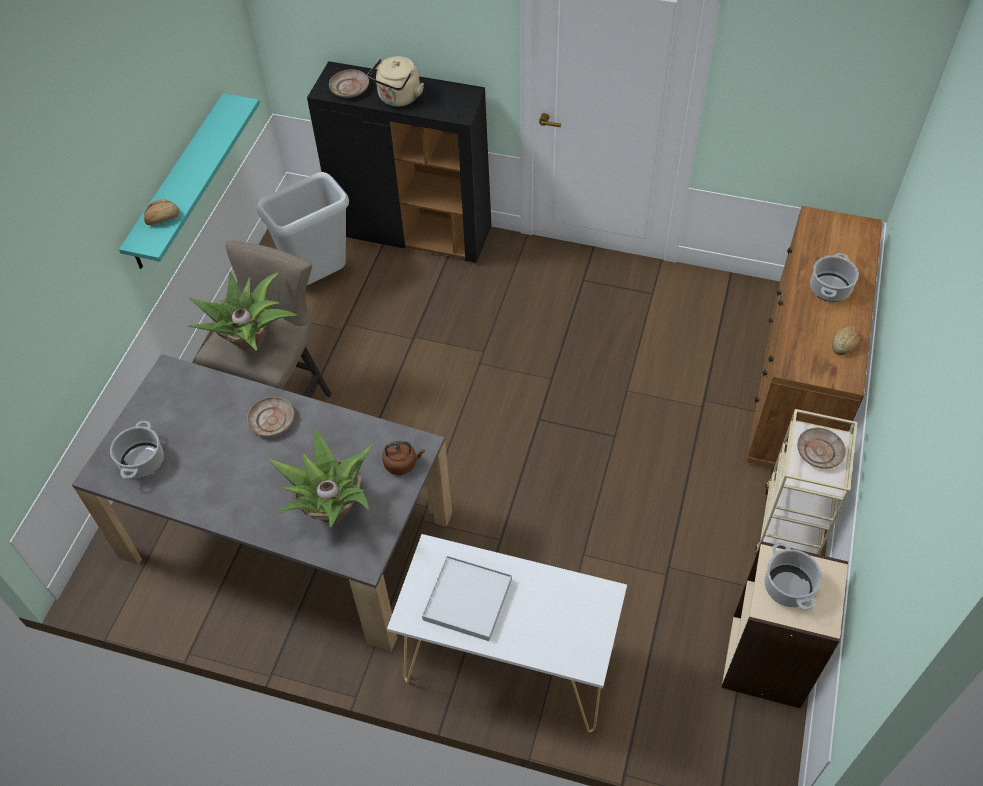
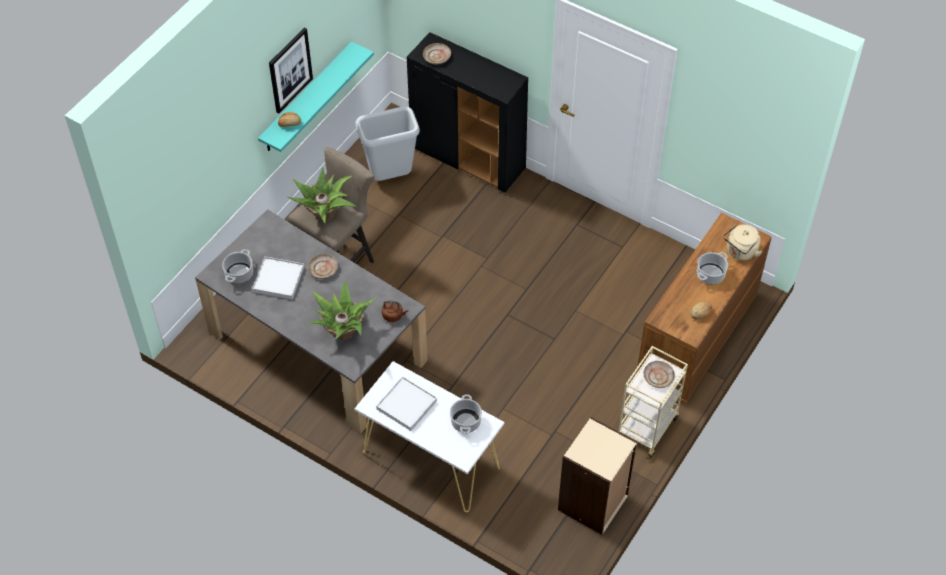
camera: 15 degrees right, 0 degrees up
(142, 135) = (290, 70): none -> picture
(206, 454) = (278, 279): none -> white tray
(398, 98) = (466, 72): beige kettle -> beige kettle (740, 252)
(789, 587) = (594, 446): cooking pot -> cooking pot (466, 422)

